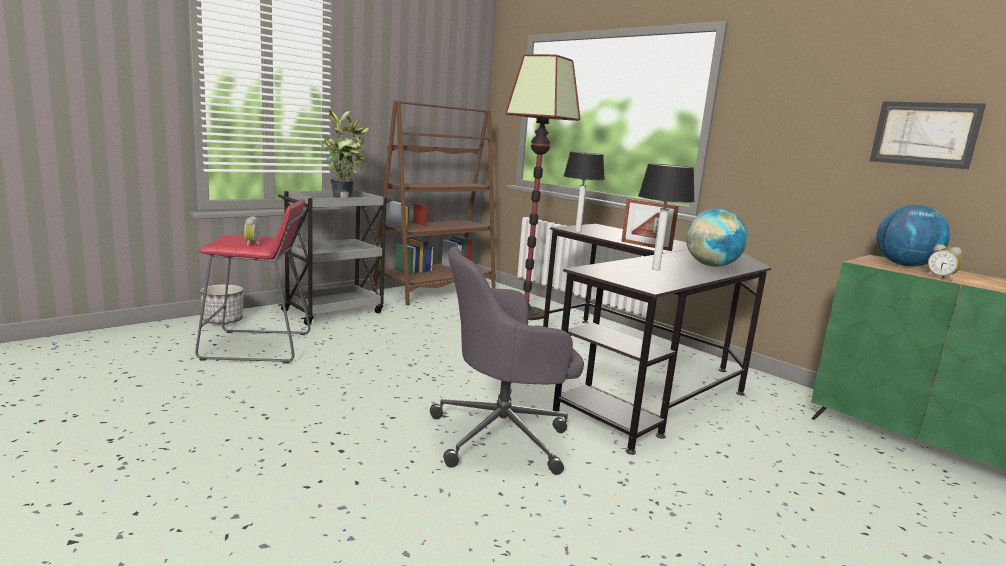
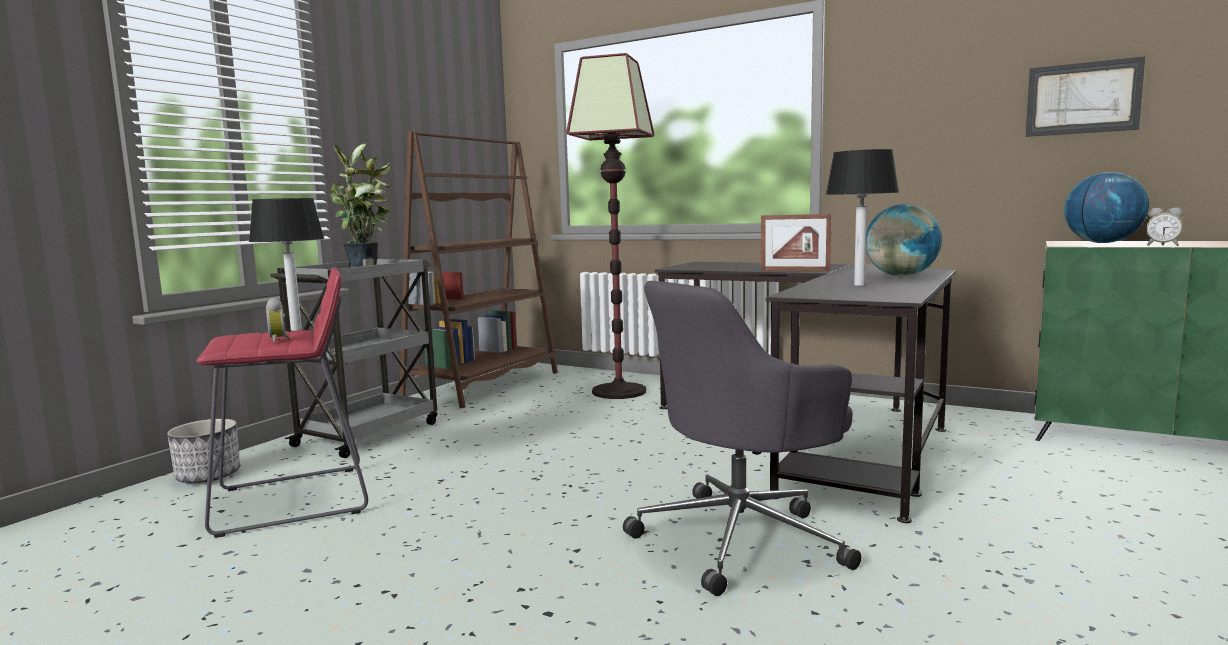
camera: 15 degrees left, 5 degrees down
(578, 231) = (695, 269): table lamp -> table lamp (297, 329)

